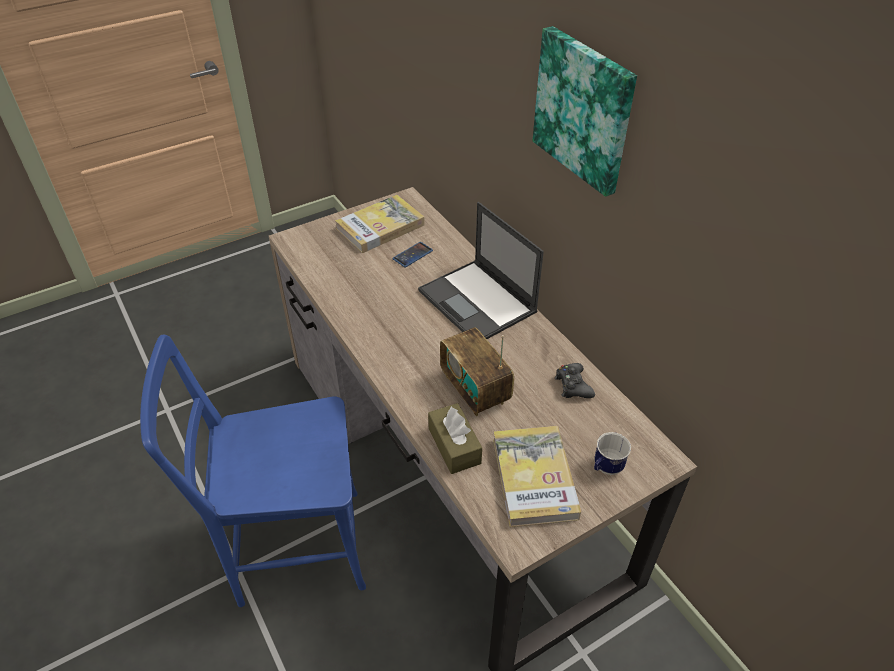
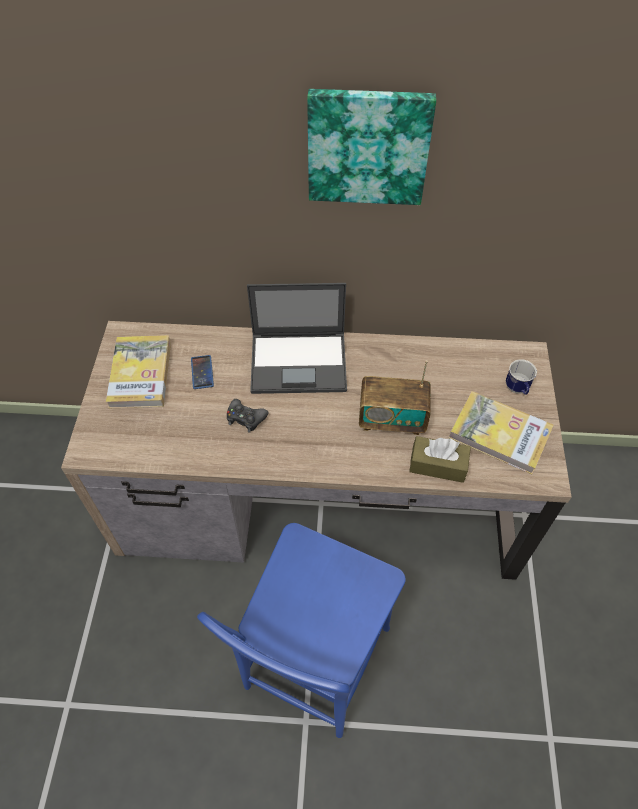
camera: 55 degrees left, 10 degrees up
(573, 385) = (432, 360): black game controller -> black game controller (245, 418)

